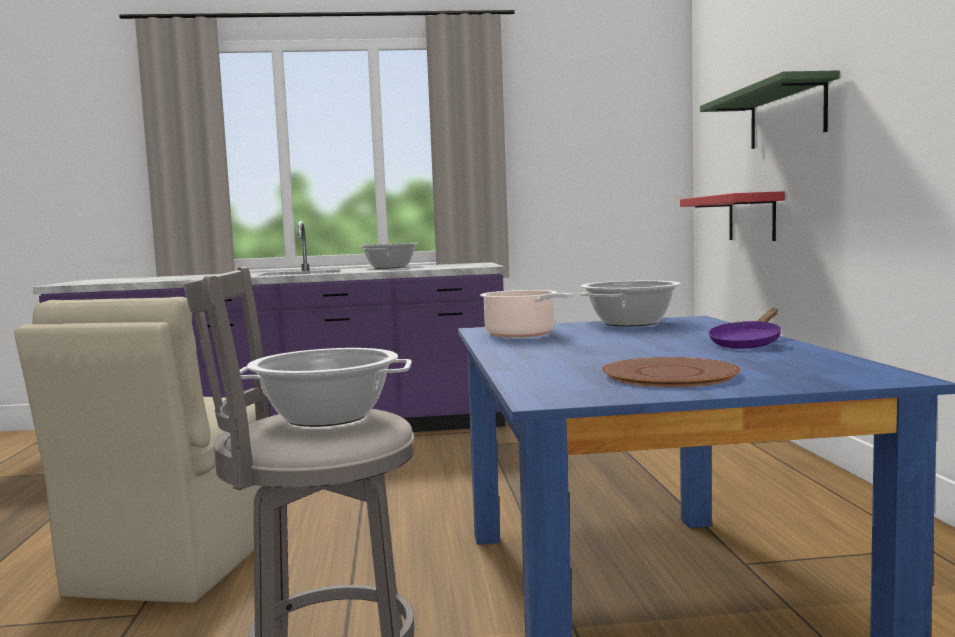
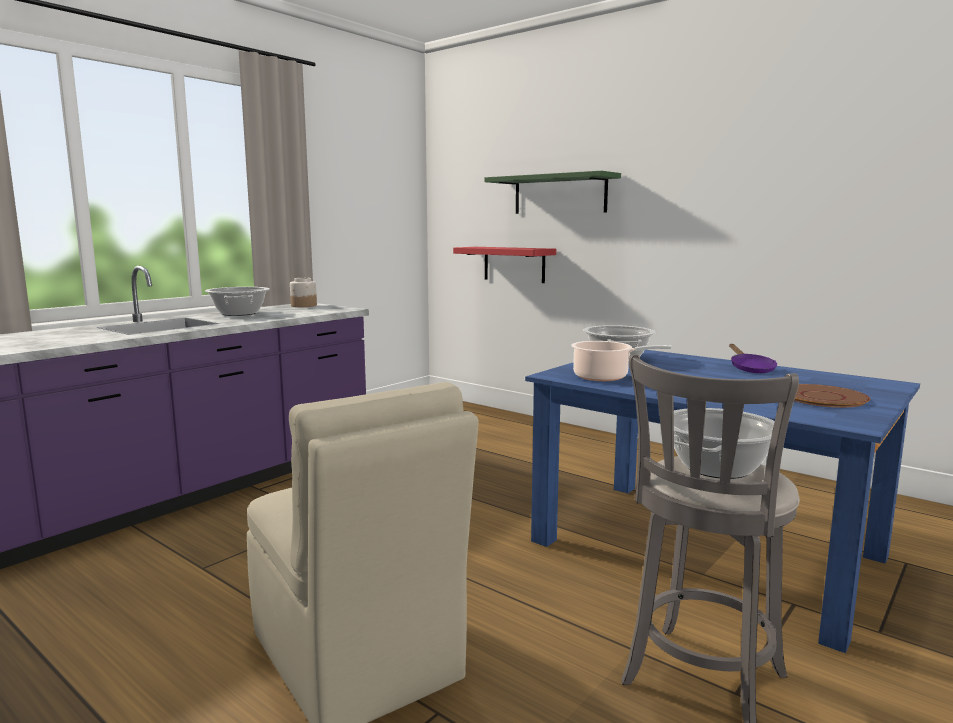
camera: 45 degrees left, 5 degrees up
(468, 264) = (304, 306): none -> jar

